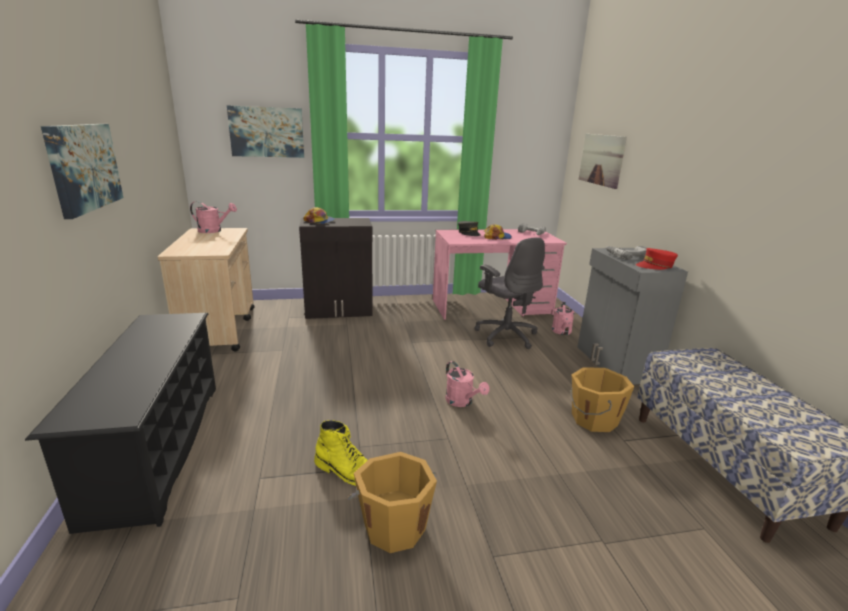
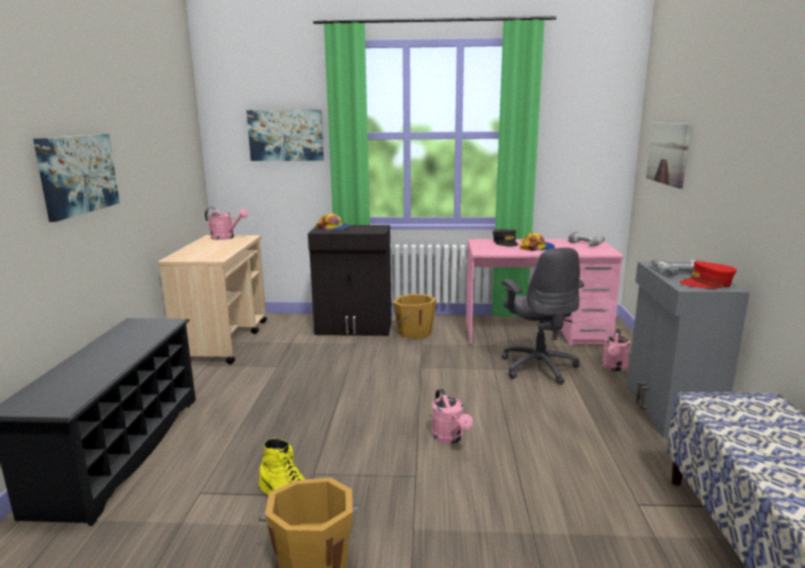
camera: 15 degrees right, 5 degrees down
(593, 419) = (607, 474): orange bucket -> orange bucket (414, 332)

